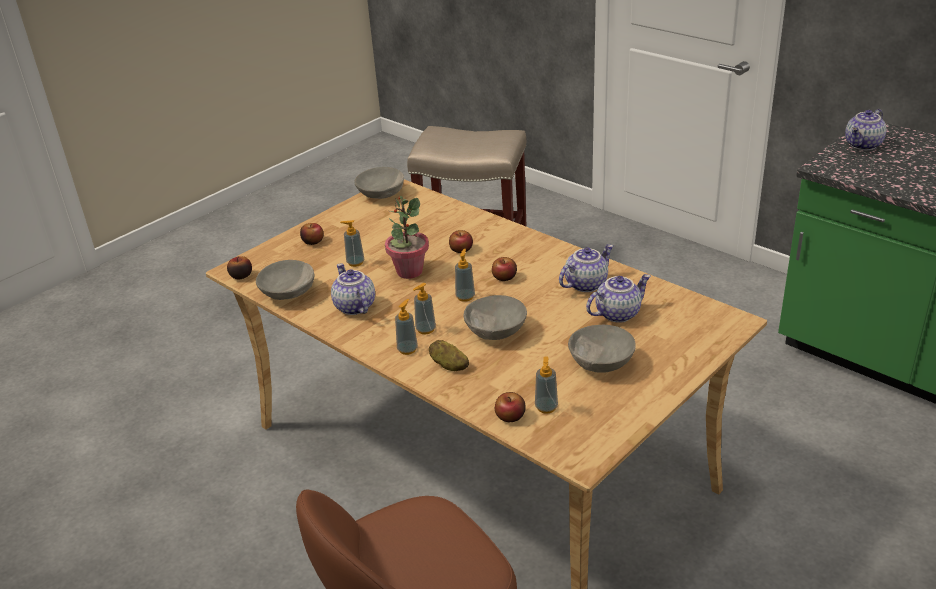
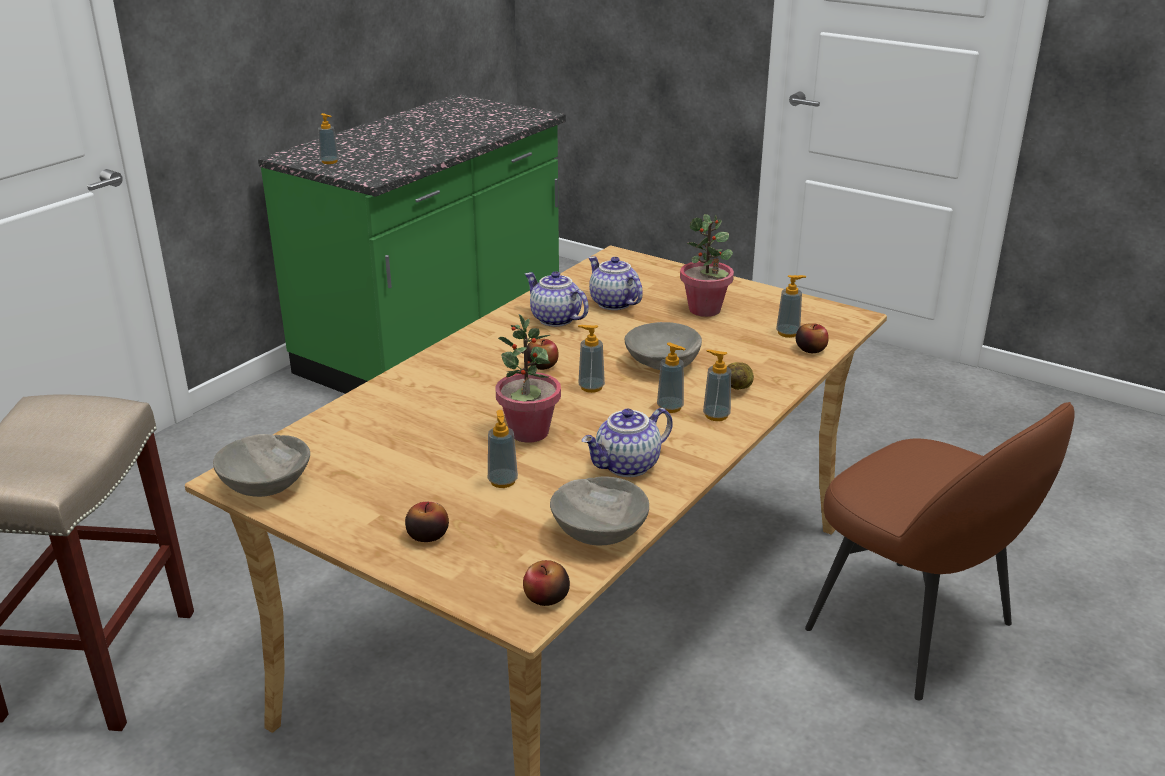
camera: 100 degrees left, 5 degrees down
(461, 249) = (468, 398): apple -> none
(602, 363) = (705, 310): grey bowl -> potted plant
(863, 145) = (329, 162): teapot -> soap dispenser

